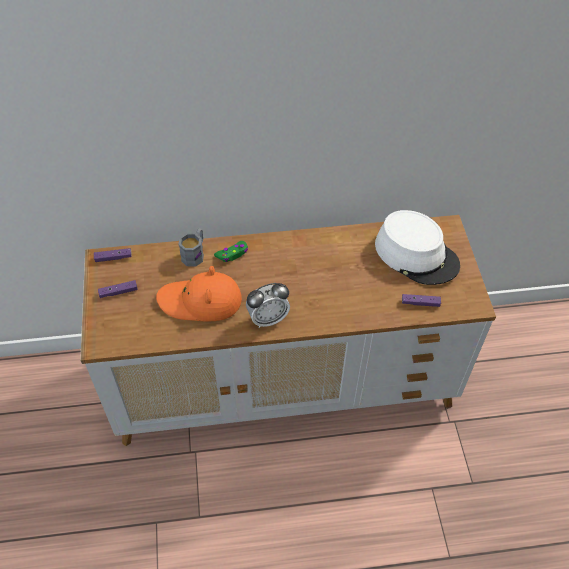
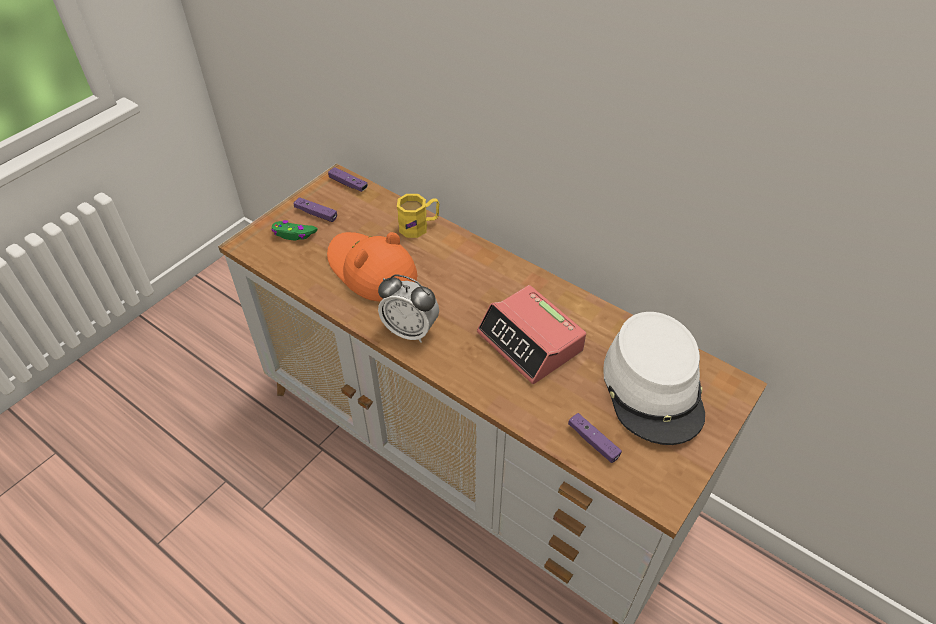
camera: 45 degrees right, 5 degrees down
(195, 254) = (419, 226): grey mug -> yellow mug
(232, 254) = (453, 250): green game controller -> green game controller (294, 234)
(336, 276) = (530, 342): none -> alarm clock

